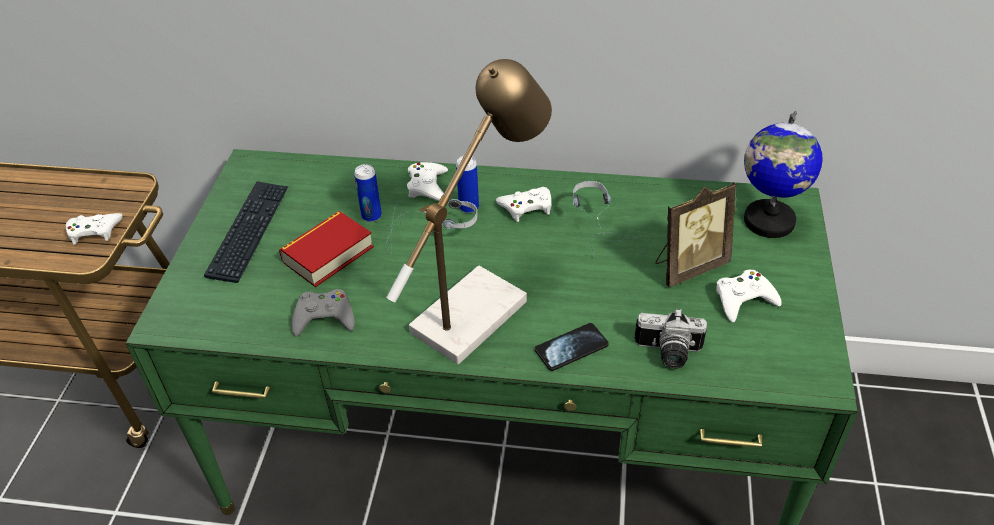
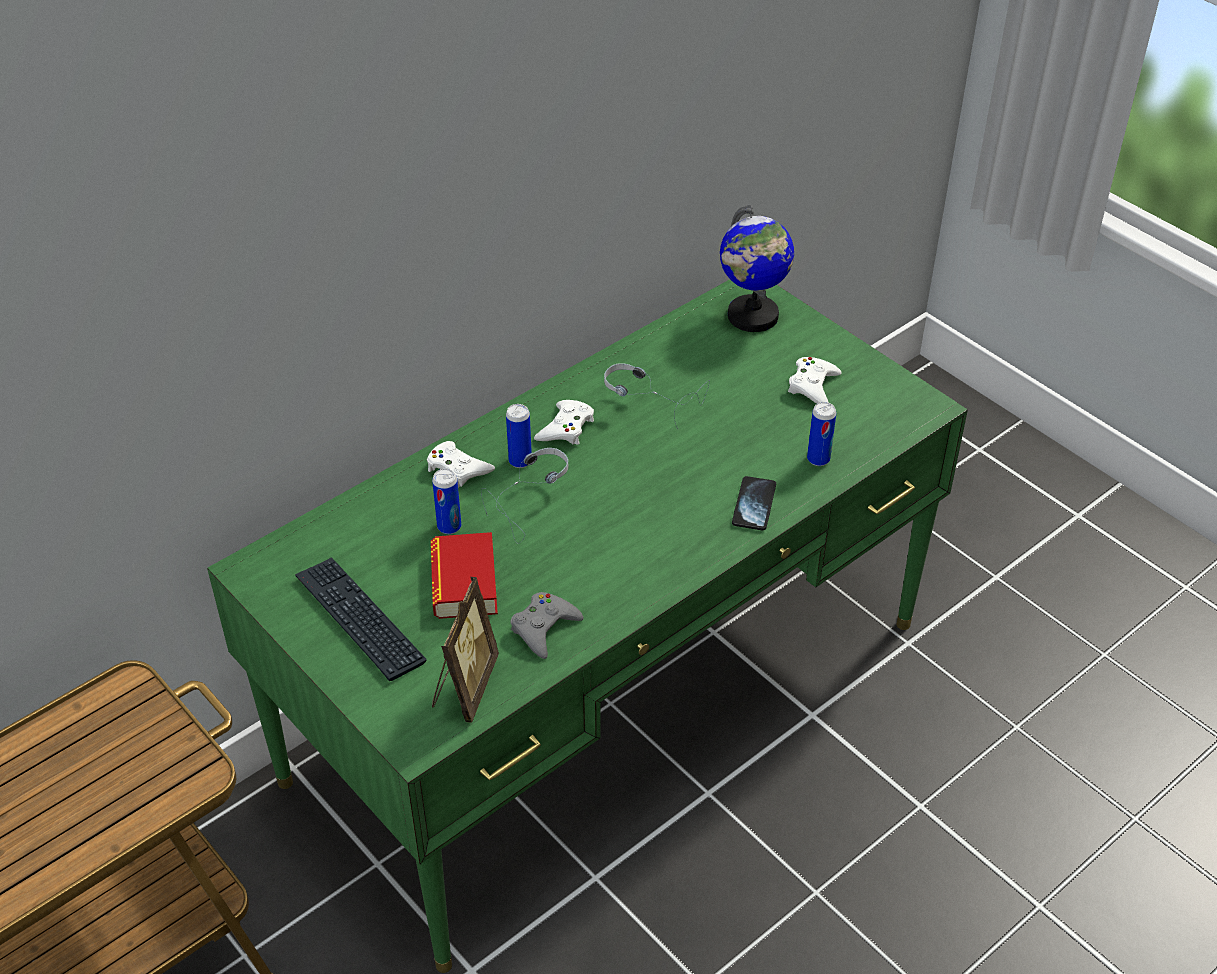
camera: 50 degrees left, 0 degrees up
(94, 231) = (161, 751): white game controller -> none
(478, 306) = (647, 528): table lamp -> none
(668, 353) = (818, 459): camera -> can
(688, 266) = (747, 388): picture frame -> picture frame (464, 687)

